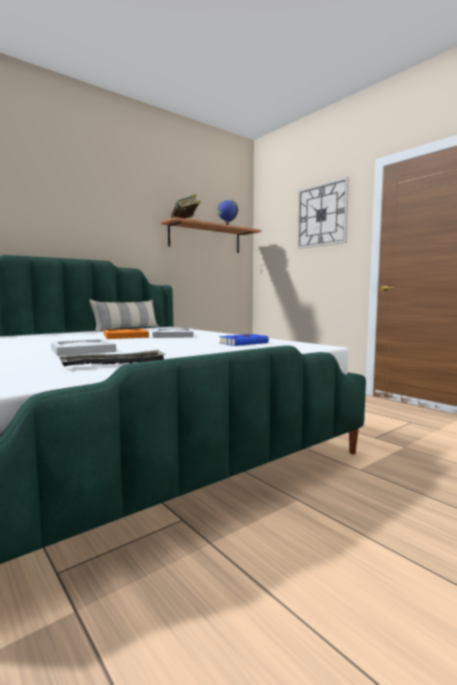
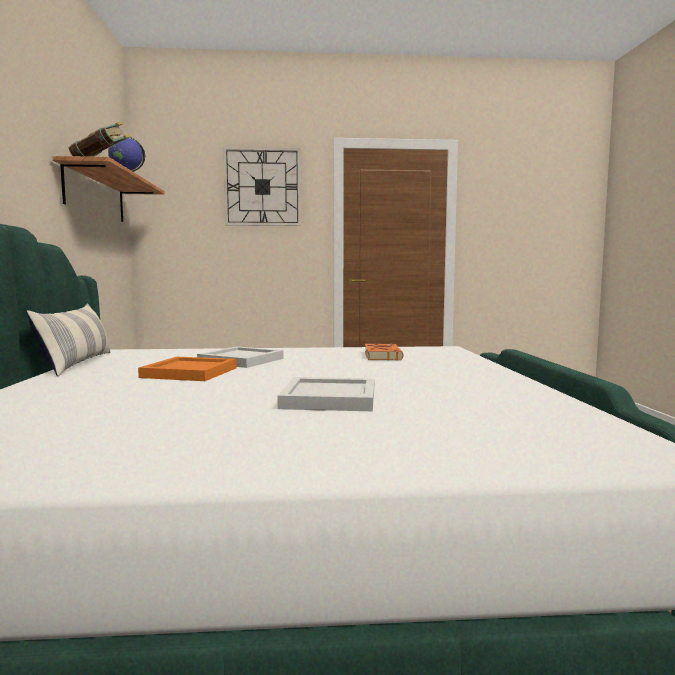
camera: 55 degrees left, 0 degrees up
(115, 364) = (488, 398): tray -> none
(244, 343) = (382, 355): blue book -> orange book

